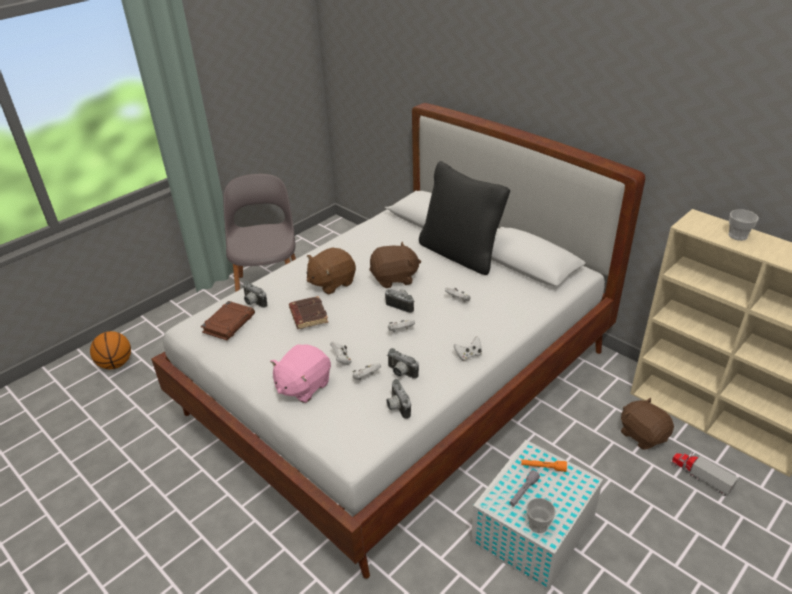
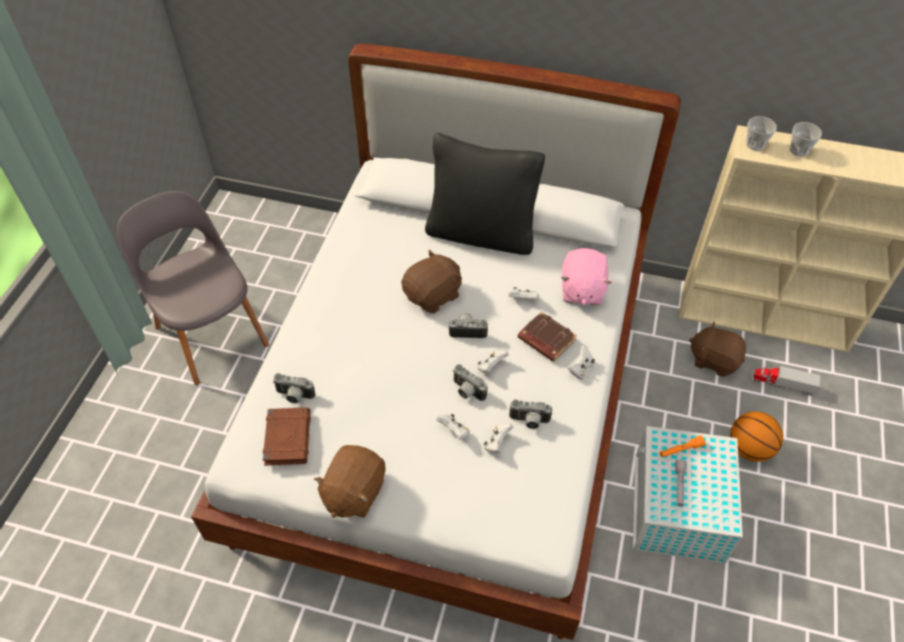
camera: 30 degrees left, 15 degrees up
(116, 364) = (81, 520): basketball -> basketball (749, 448)
(303, 386) = (437, 484): pink plush toy -> pink plush toy (581, 290)
(308, 315) = (374, 388): brown book -> brown book (545, 339)
(331, 283) = (365, 329): brown plush toy -> brown plush toy (353, 492)
(396, 407) = (554, 466): camera -> camera (466, 392)
(538, 524) = (712, 514): cup -> cup (755, 144)

